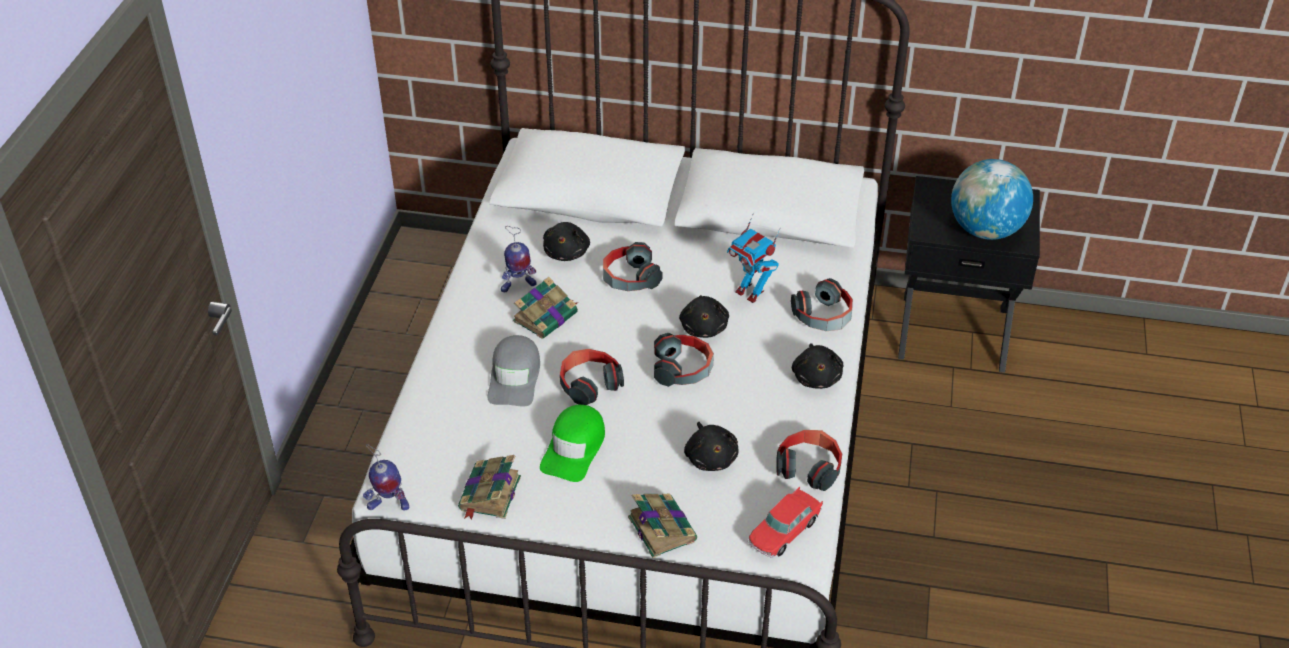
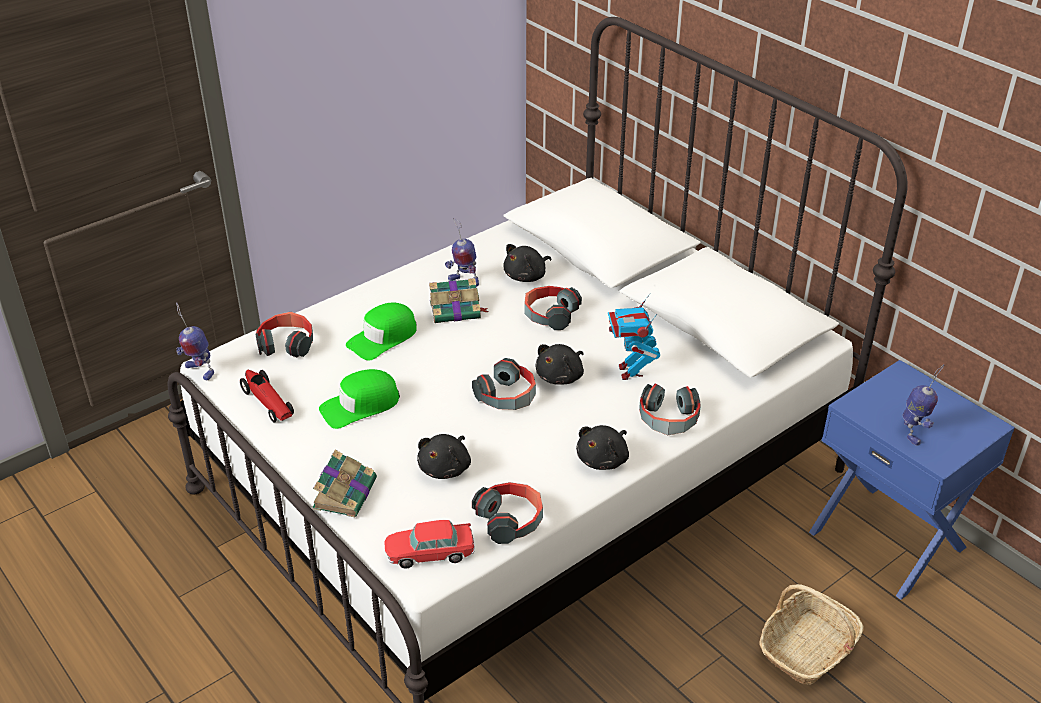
camera: 40 degrees right, 5 degrees down
(489, 494) = (268, 402): book -> toy car
(515, 377) = (383, 338): grey cap -> green cap
(589, 384) = (427, 369): headphones -> headphones (286, 344)
(953, 330) = (888, 538): black nightstand -> blue nightstand
(984, 448) = (807, 648): none -> basket
(985, 230) = (913, 432): globe -> toy robot

